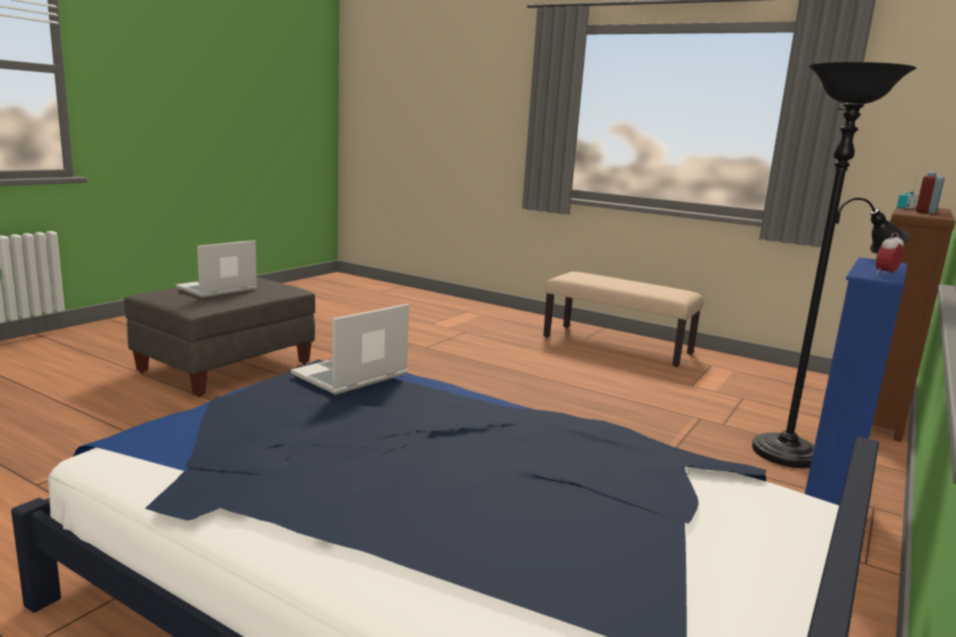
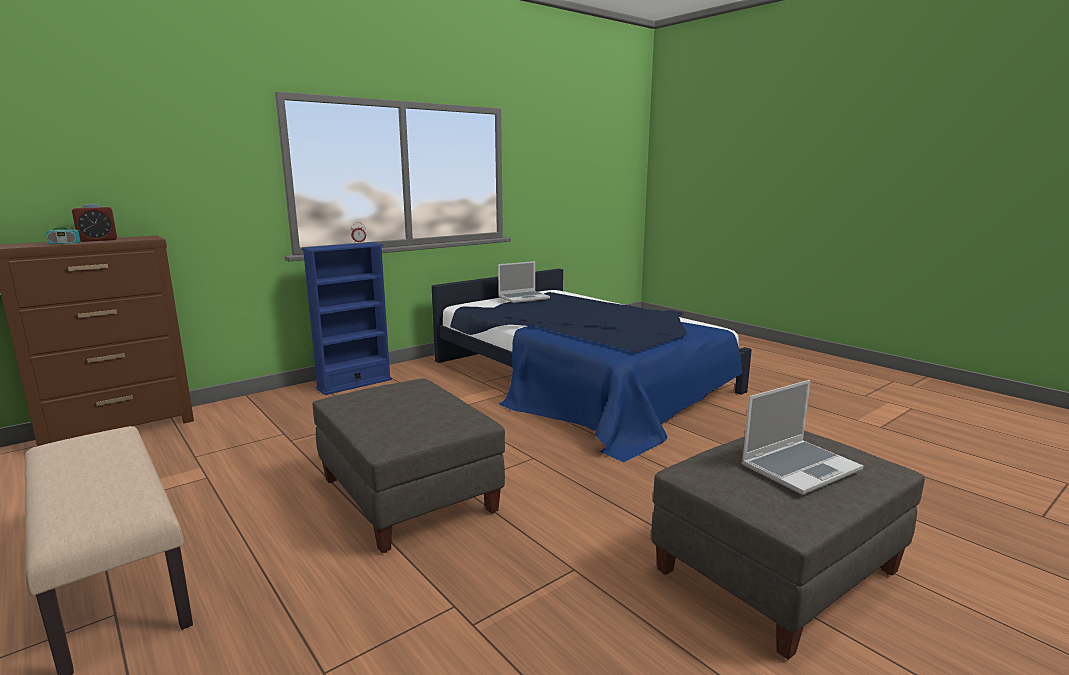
camera: 160 degrees left, 0 degrees up
(350, 376) = (614, 341): laptop -> laptop (524, 298)
(514, 386) = (408, 496): none -> grey ottoman
(794, 453) = (286, 410): black floor lamp -> none

